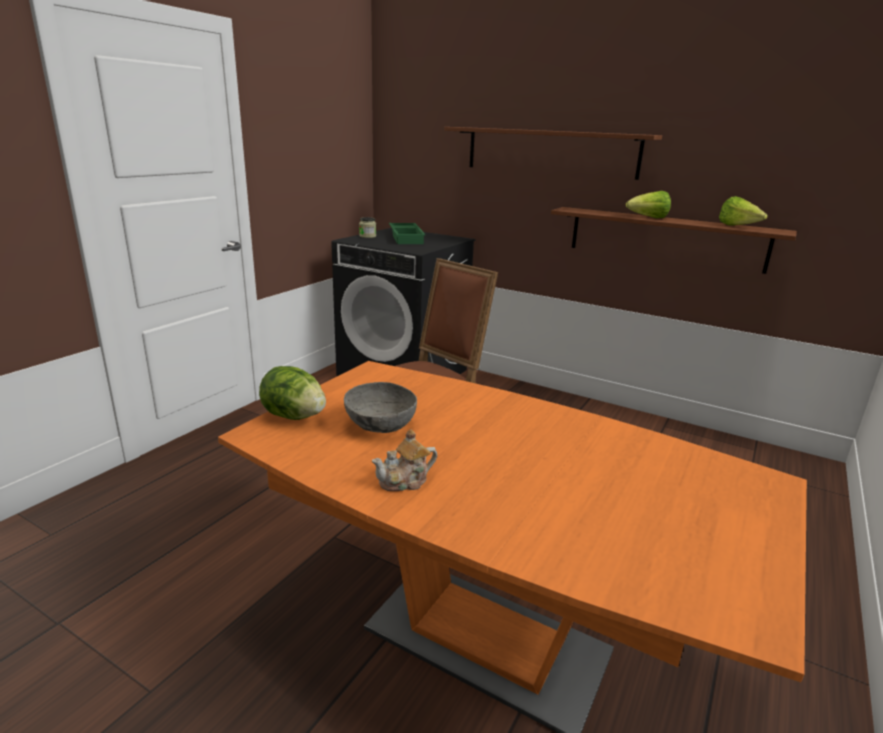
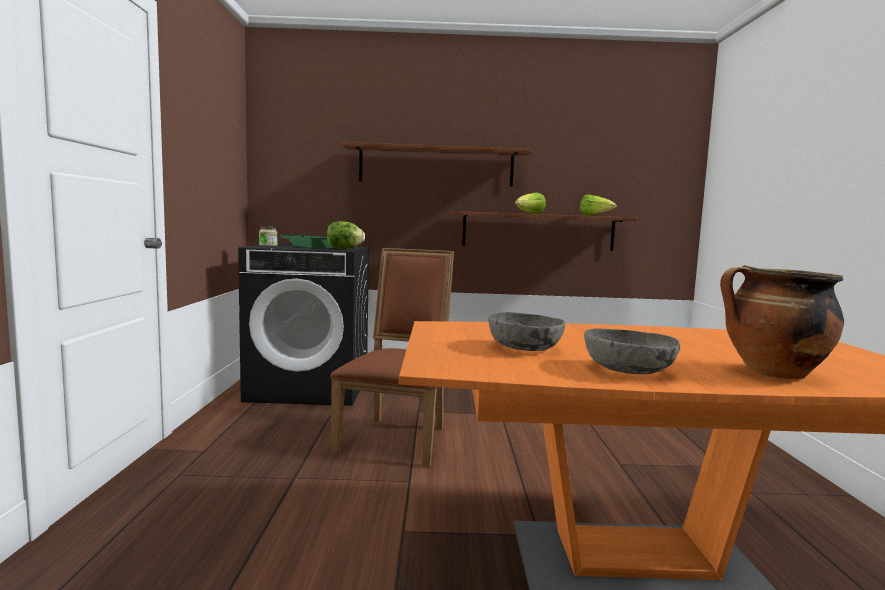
camera: 30 degrees left, 15 degrees down
(294, 416) = (440, 354): lettuce -> lettuce (344, 249)
(405, 481) = (628, 370): teapot -> grey bowl
(546, 530) = (773, 373): none -> cooking pot

